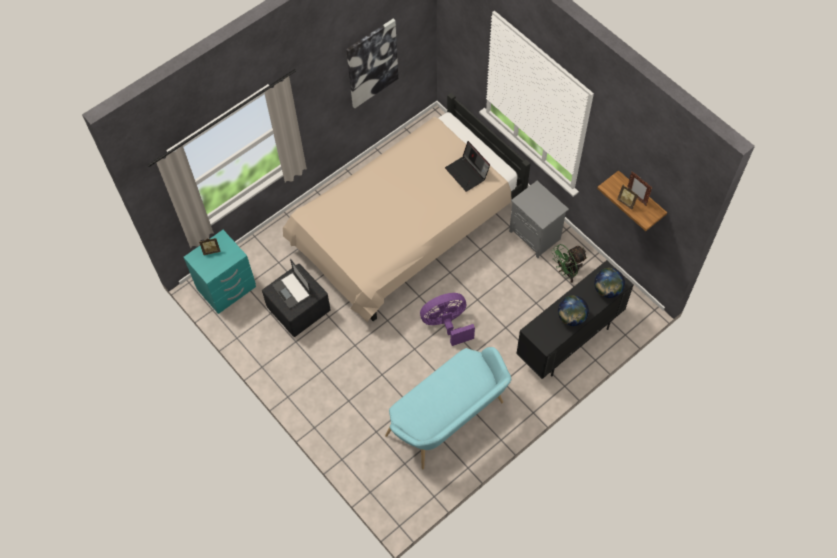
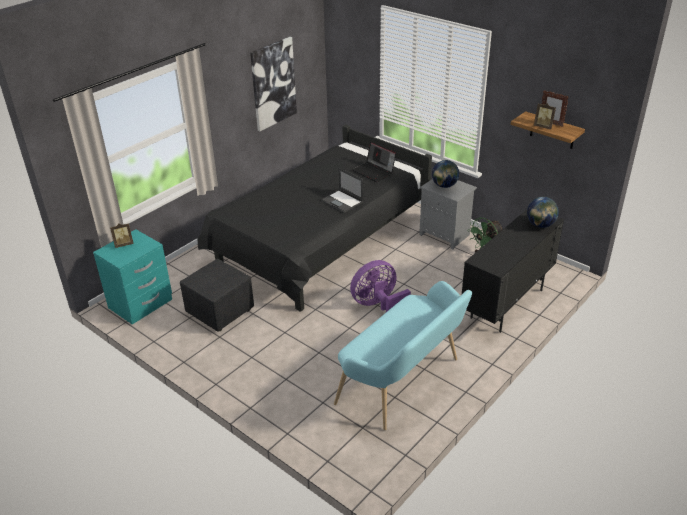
camera: 10 degrees left, 25 degrees down
(292, 290) = (213, 277): laptop -> laptop (342, 201)
(407, 229) = (320, 243): beige bed -> black bed
(571, 317) = (513, 247): globe -> globe (444, 186)

